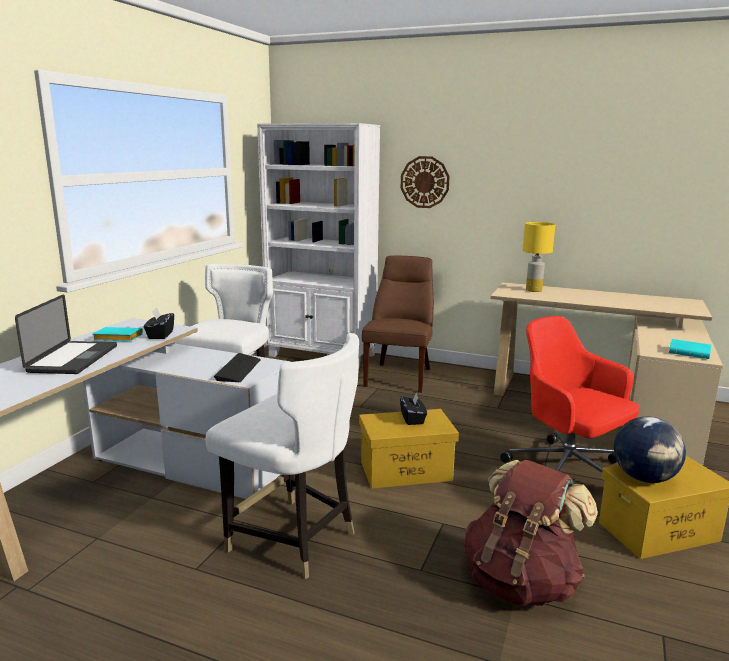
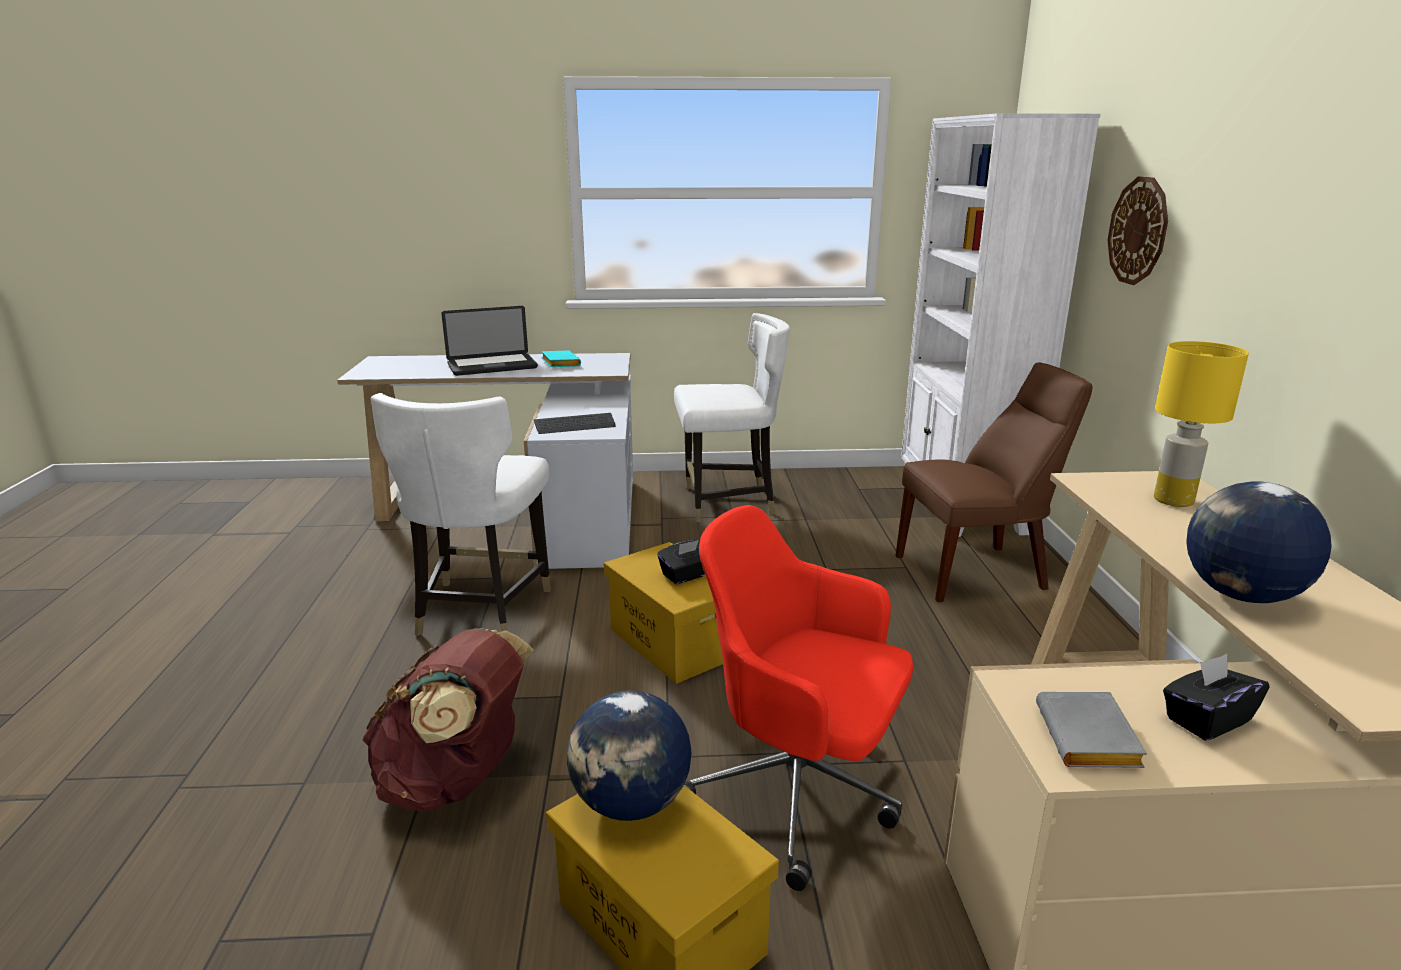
camera: 65 degrees right, 5 degrees up
(160, 335) = (585, 371): black tissue box -> black tissue box (1206, 719)
(567, 471) = (798, 793): red office chair -> red office chair turned 90 degrees counterclockwise
(622, 304) = (1241, 595): none -> globe
(690, 353) = (1091, 740): turquoise book -> grey book

